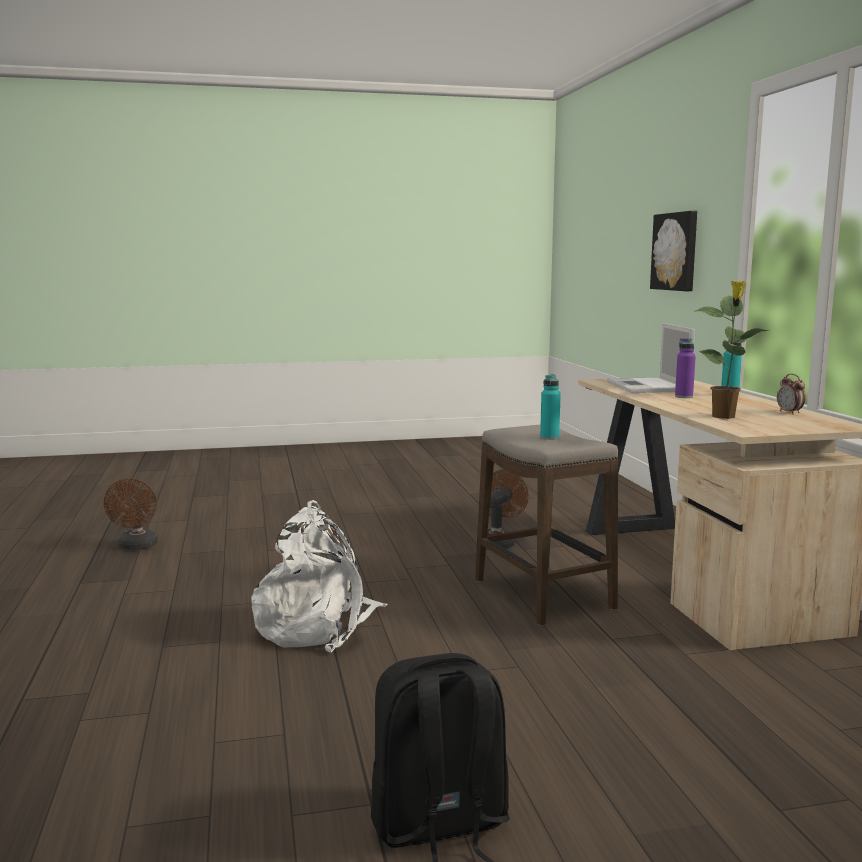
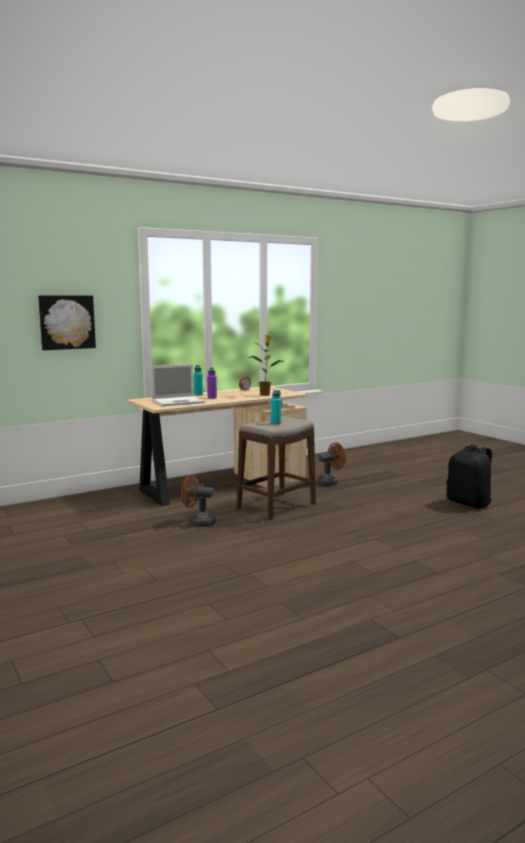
camera: 110 degrees left, 0 degrees up
(137, 547) = (305, 645): brown fan -> brown fan (330, 482)
(318, 625) = (367, 544): white backpack -> none

